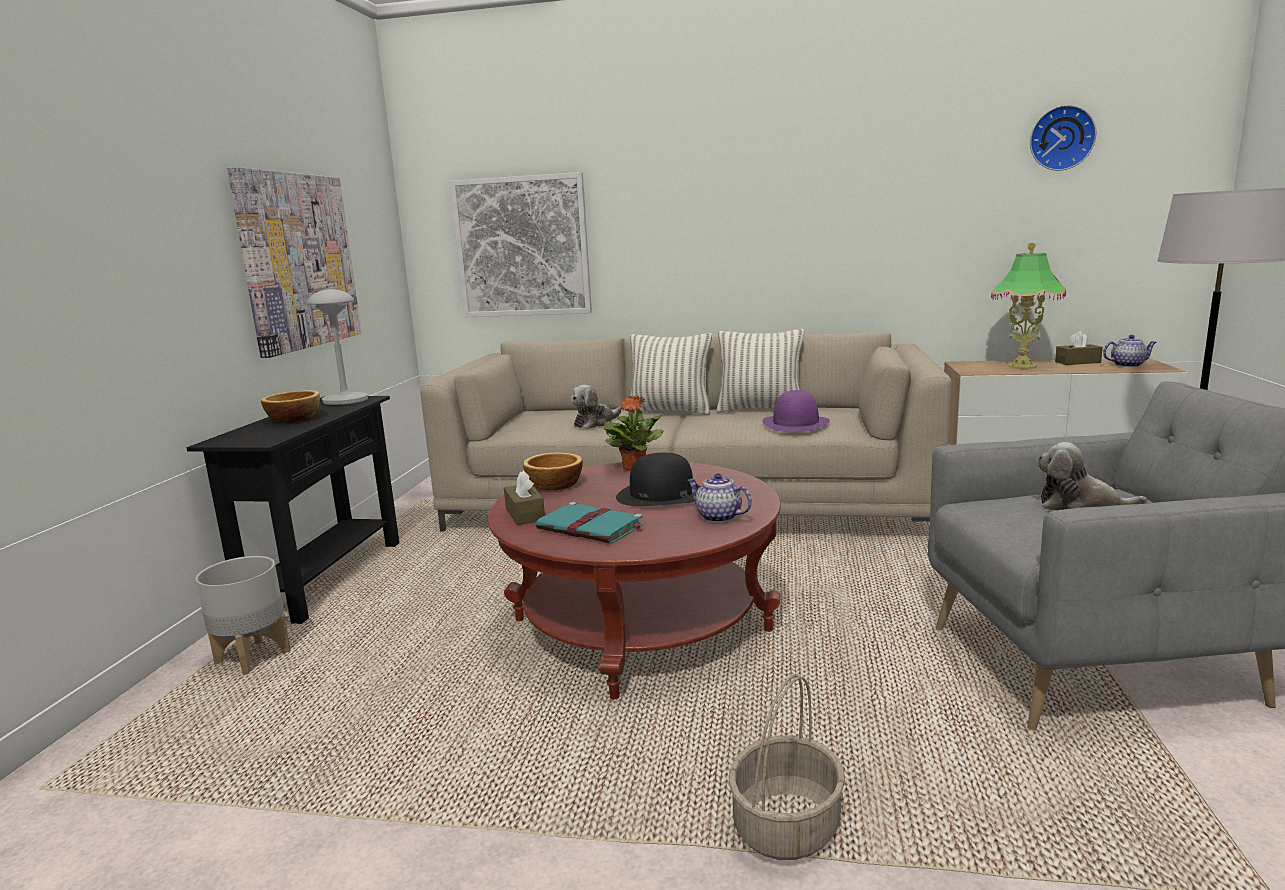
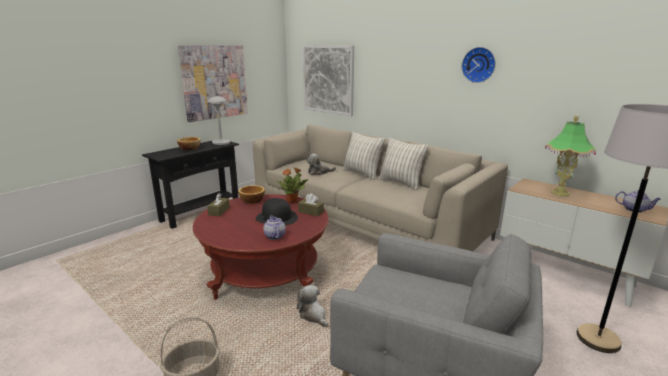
camera: 30 degrees right, 5 degrees up
(254, 657) = (146, 236): grey planter -> none
(591, 527) = (226, 225): turquoise book -> none
(795, 423) = (398, 196): purple hat -> none
(1060, 138) = (625, 45): wall clock -> wall clock (479, 65)
(1077, 362) = (605, 198): brown tissue box -> brown tissue box (311, 212)
(1080, 506) = (424, 291): plush toy -> plush toy (313, 315)

